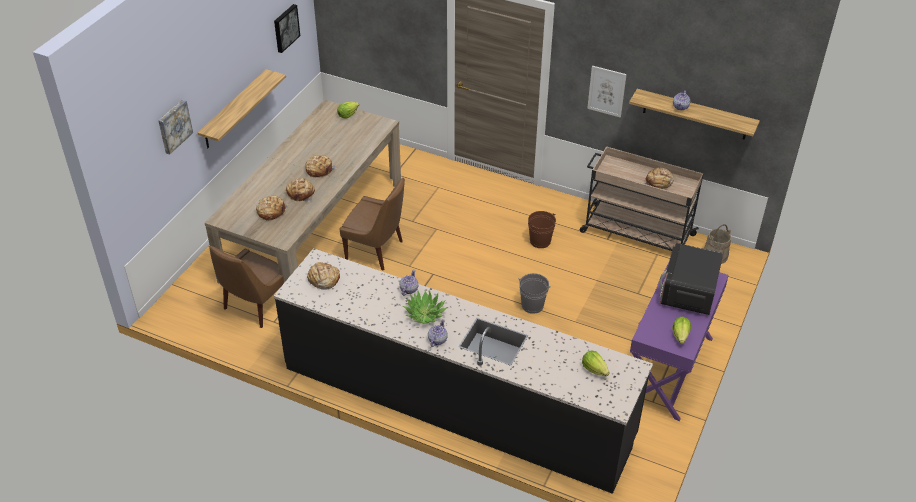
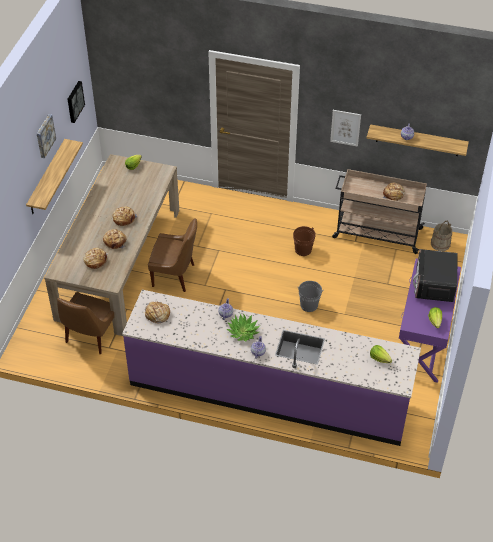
camera: 10 degrees left, 5 degrees up
(174, 126) = (12, 205): picture -> picture (44, 135)
(457, 402) = (269, 392): black counter -> purple counter

